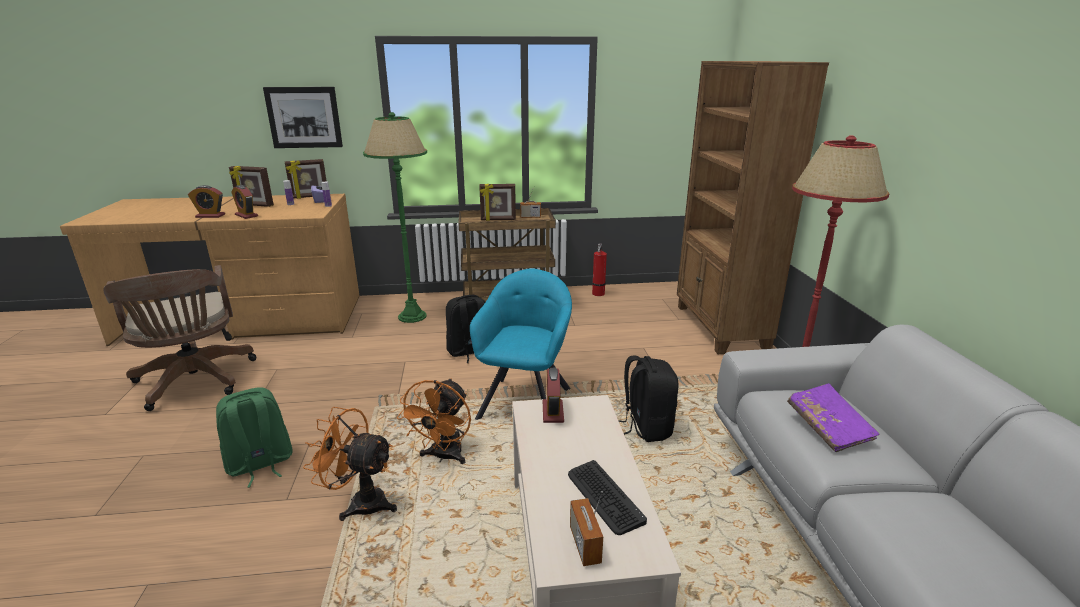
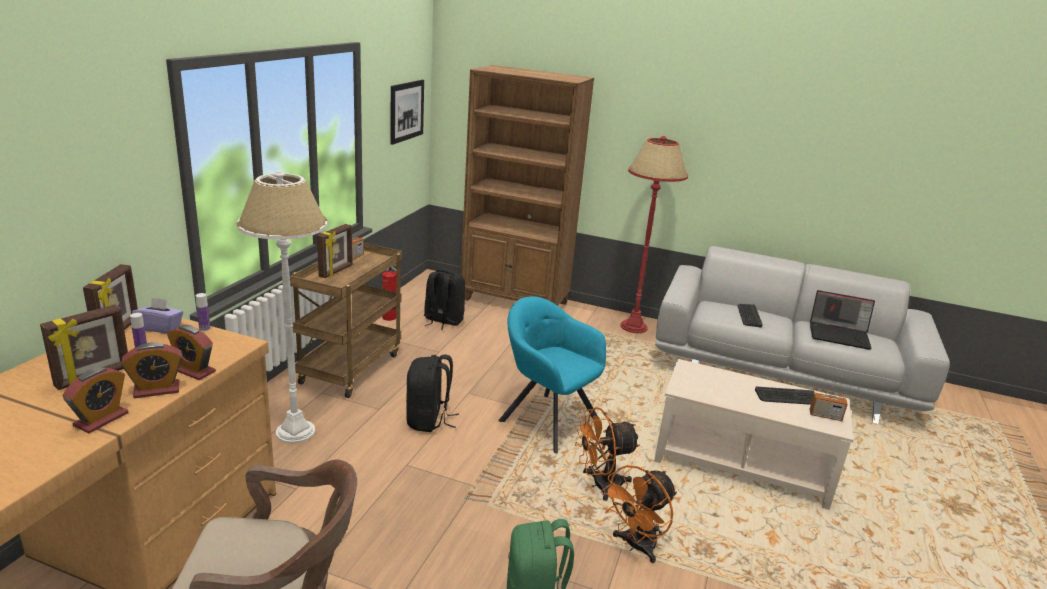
camera: 65 degrees left, 0 degrees up
(304, 117) = (79, 205): picture -> picture (406, 111)
(412, 316) = (296, 432): green floor lamp -> white floor lamp
(443, 457) = (599, 485): orange fan -> orange fan turned 120 degrees clockwise
(553, 412) = (689, 383): alarm clock -> alarm clock (193, 370)
(645, 427) = (623, 385): black backpack -> black backpack (443, 320)
(828, 427) = (749, 315): purple book -> keyboard
(934, 539) = (839, 335): none -> laptop

